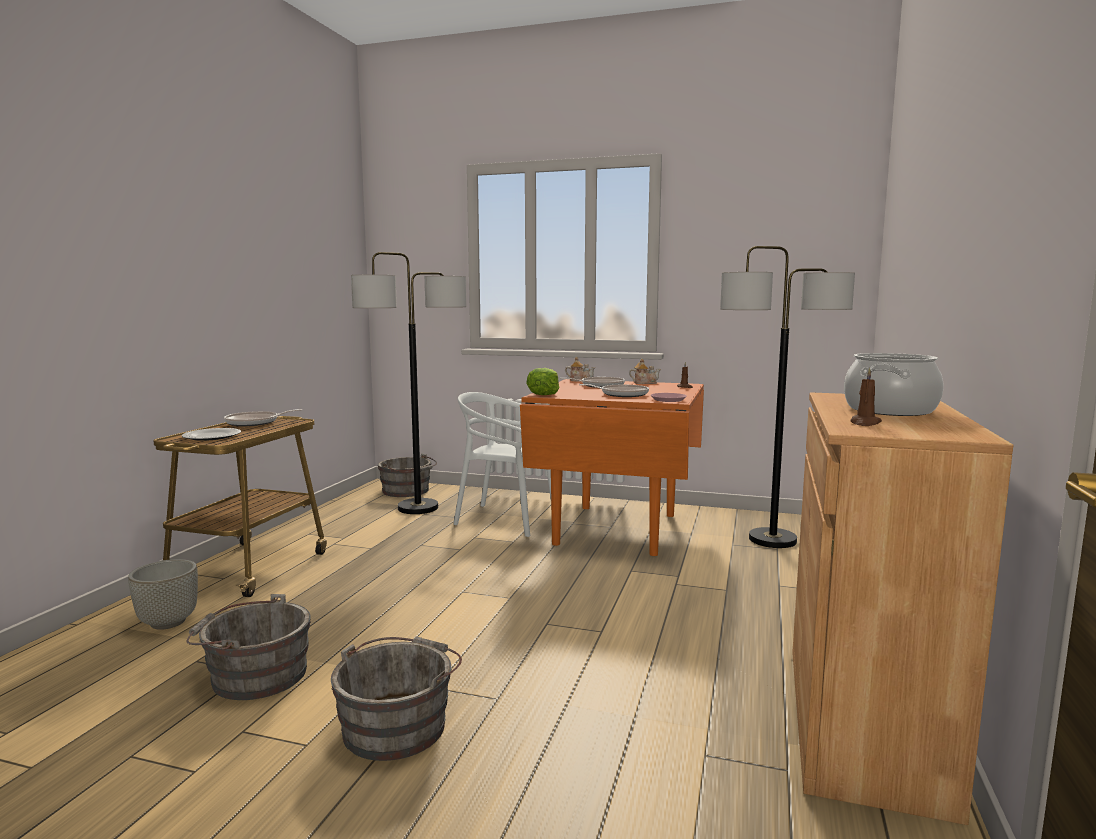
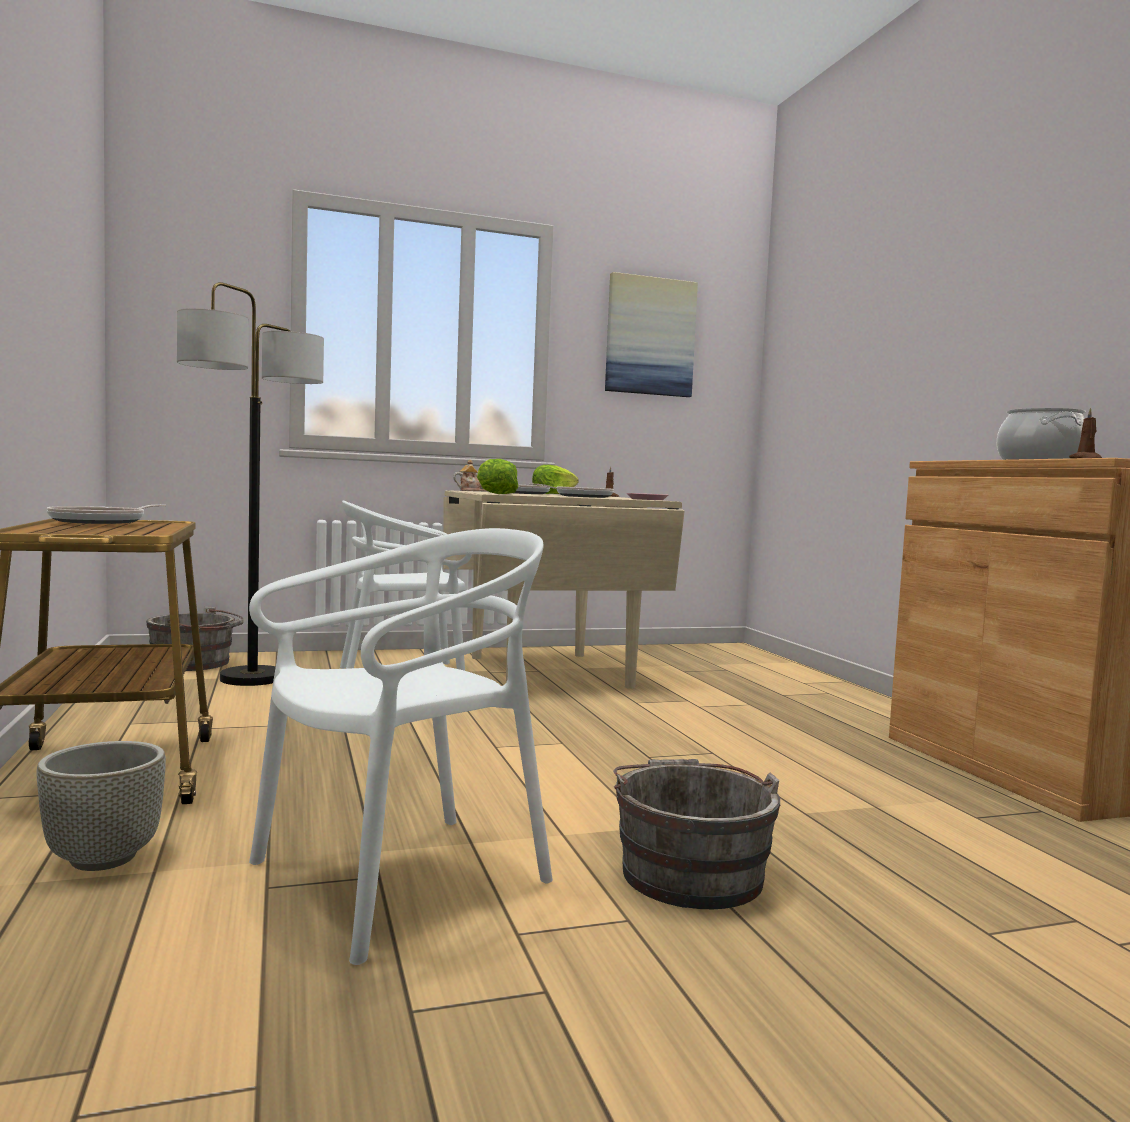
camera: 35 degrees left, 5 degrees down
(212, 436) = (89, 531): plate -> none
(254, 675) = (401, 878): grey bucket -> white chair
(615, 529) = (547, 672): orange dining table -> beige dining table
(644, 383) = (552, 494): teapot -> lettuce
(755, 237) = (650, 336): none -> picture
(773, 540) = (710, 664): floor lamp -> none

